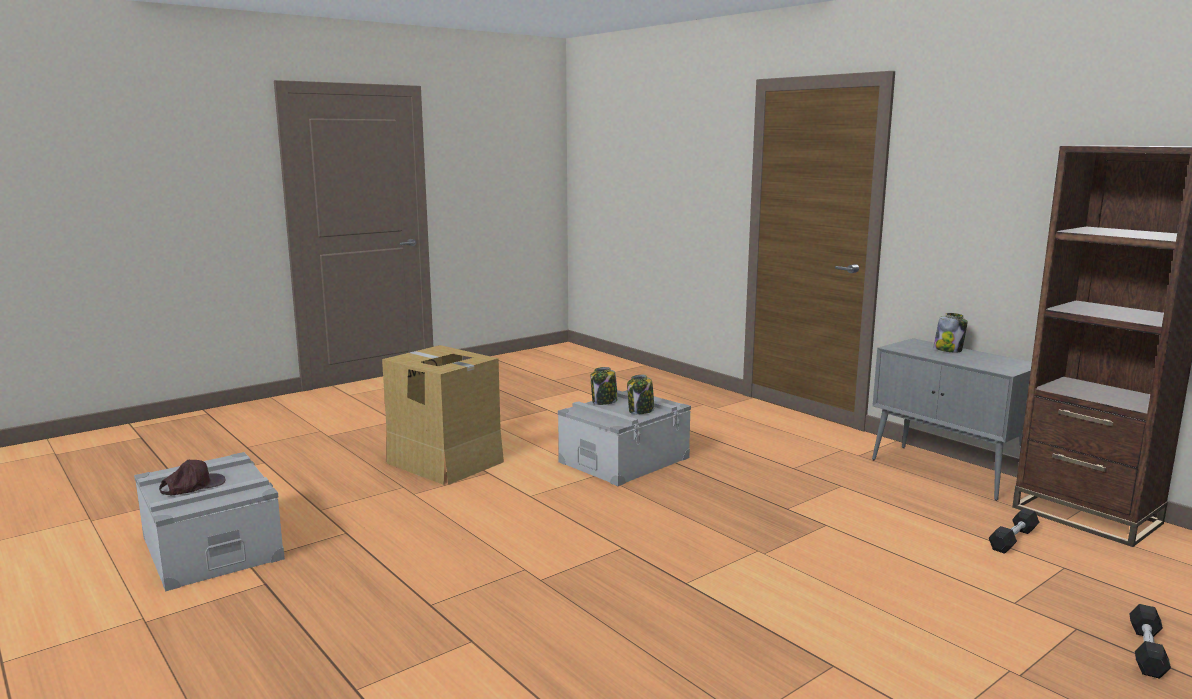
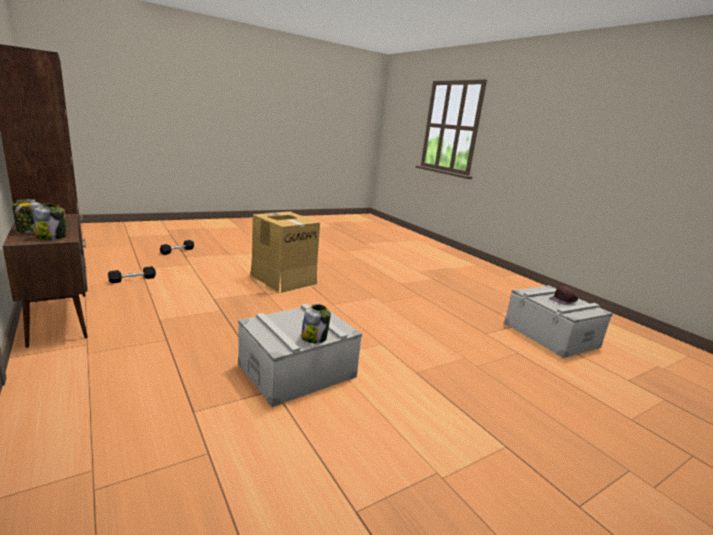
camera: 175 degrees left, 5 degrees up
(444, 462) = (459, 392): cardboard box -> cardboard box (283, 279)
(641, 411) = (289, 319): jar -> jar (52, 237)
(947, 472) = (59, 318): grey cabinet -> brown cabinet

